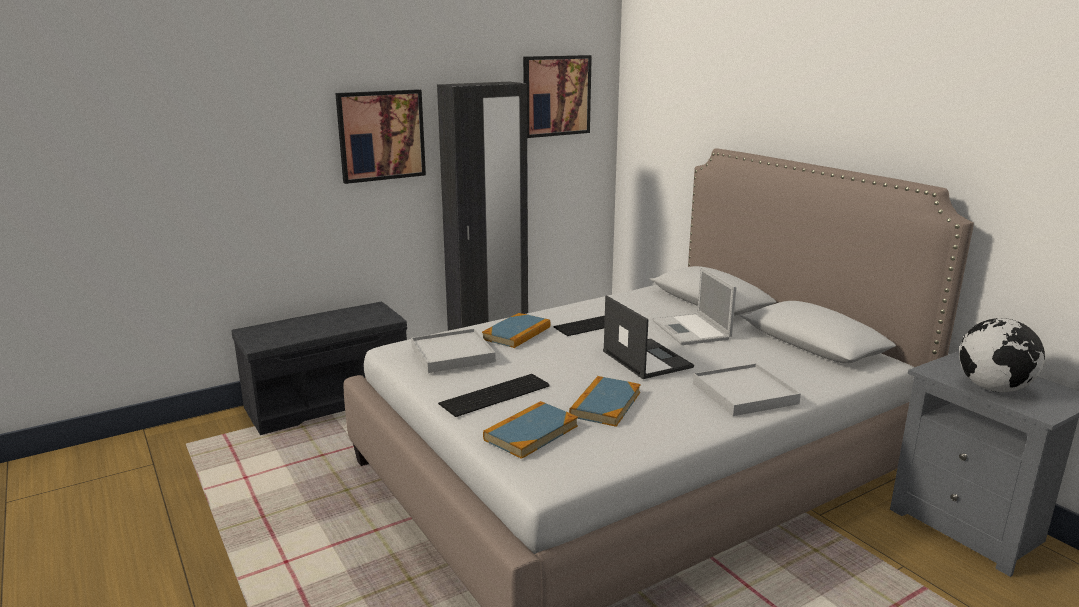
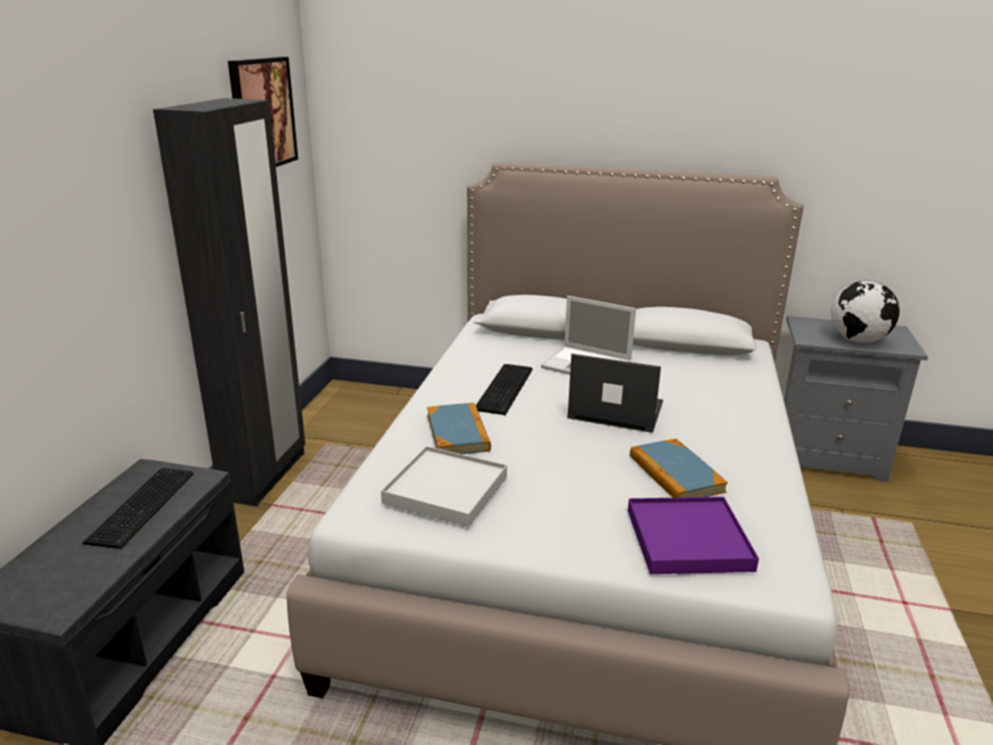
camera: 45 degrees left, 5 degrees up
(381, 135) = (95, 201): picture -> none
(497, 395) = (578, 515): keyboard -> keyboard (145, 505)
(531, 433) = (688, 540): book -> purple tray
(744, 393) = (735, 411): white tray -> none

